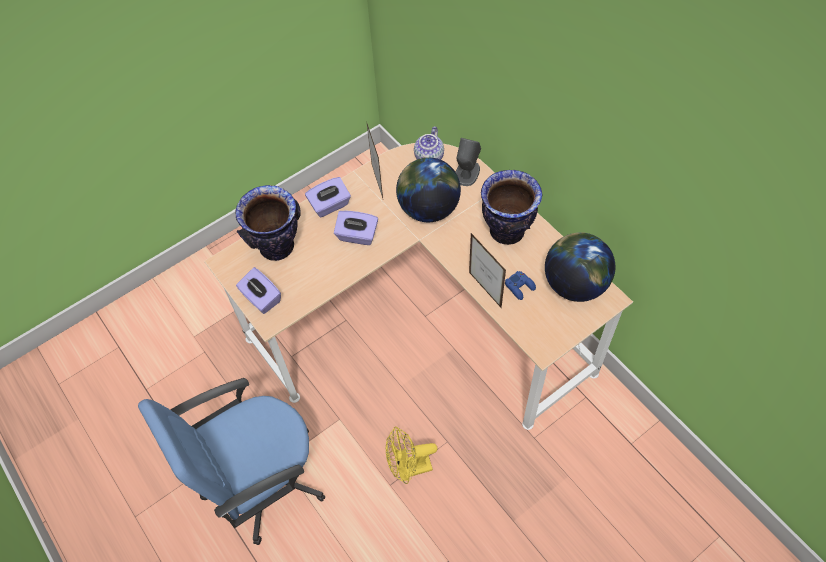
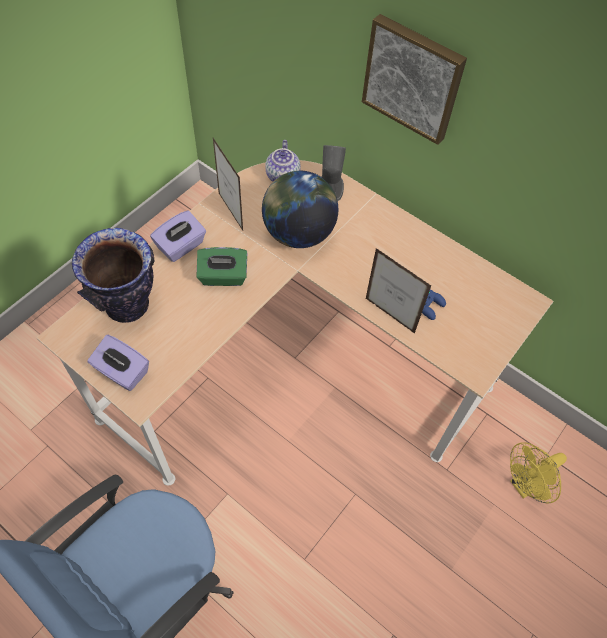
camera: 20 degrees left, 0 degrees up
(357, 236) = (223, 277): purple tissue box -> green tissue box
(409, 468) = (321, 534): yellow fan -> yellow fan (525, 485)
(506, 231) = (393, 245): vase -> none
(527, 97) = (413, 78): none -> picture
(575, 284) = (486, 292): globe -> none

